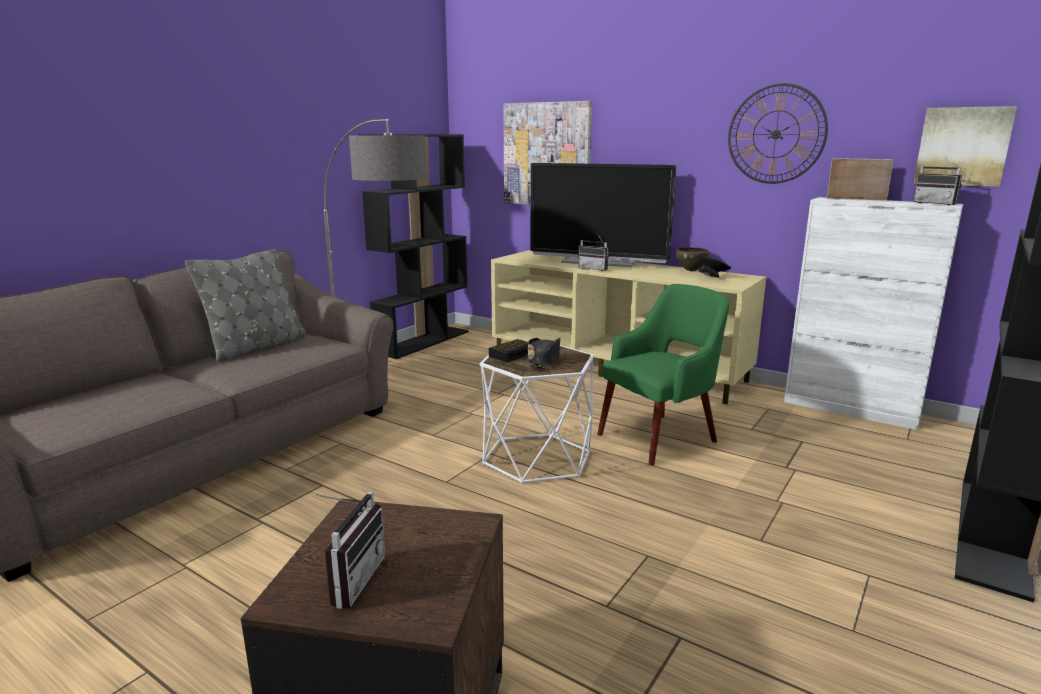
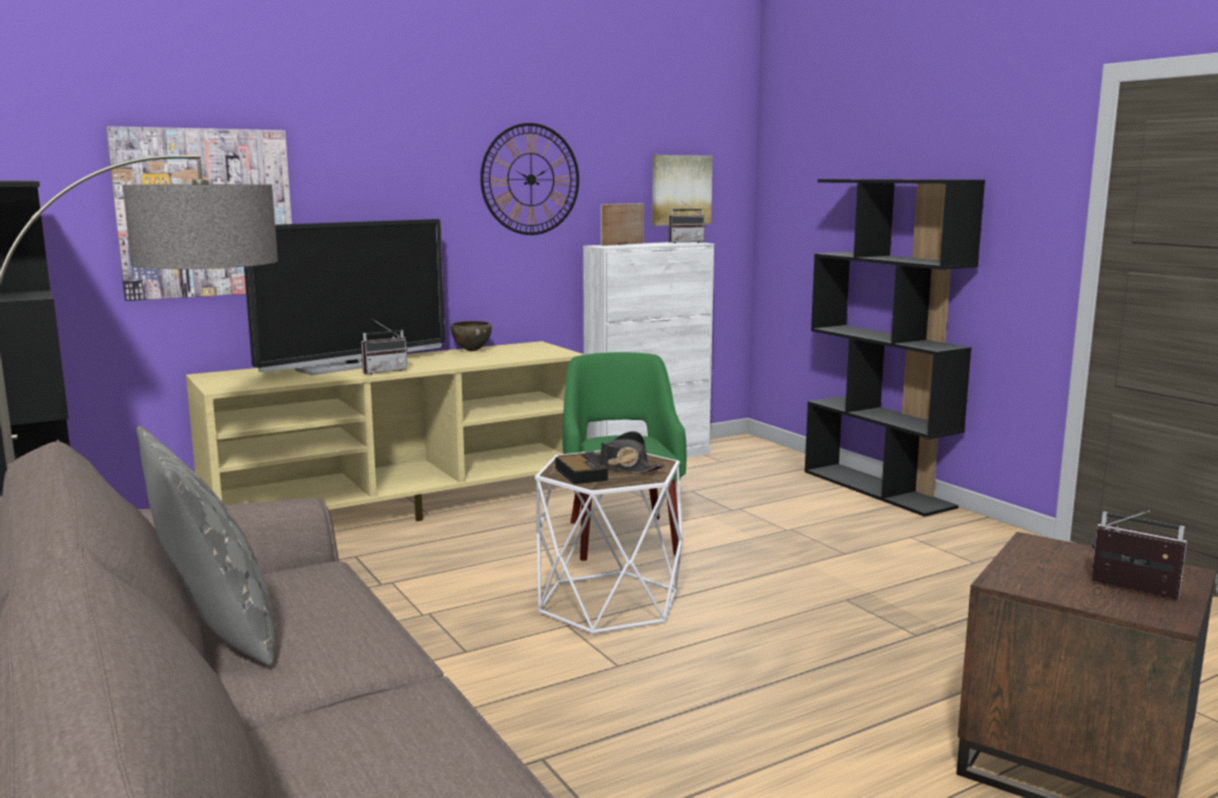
camera: 65 degrees left, 5 degrees down
(713, 278) = (517, 351): black bowl -> none

